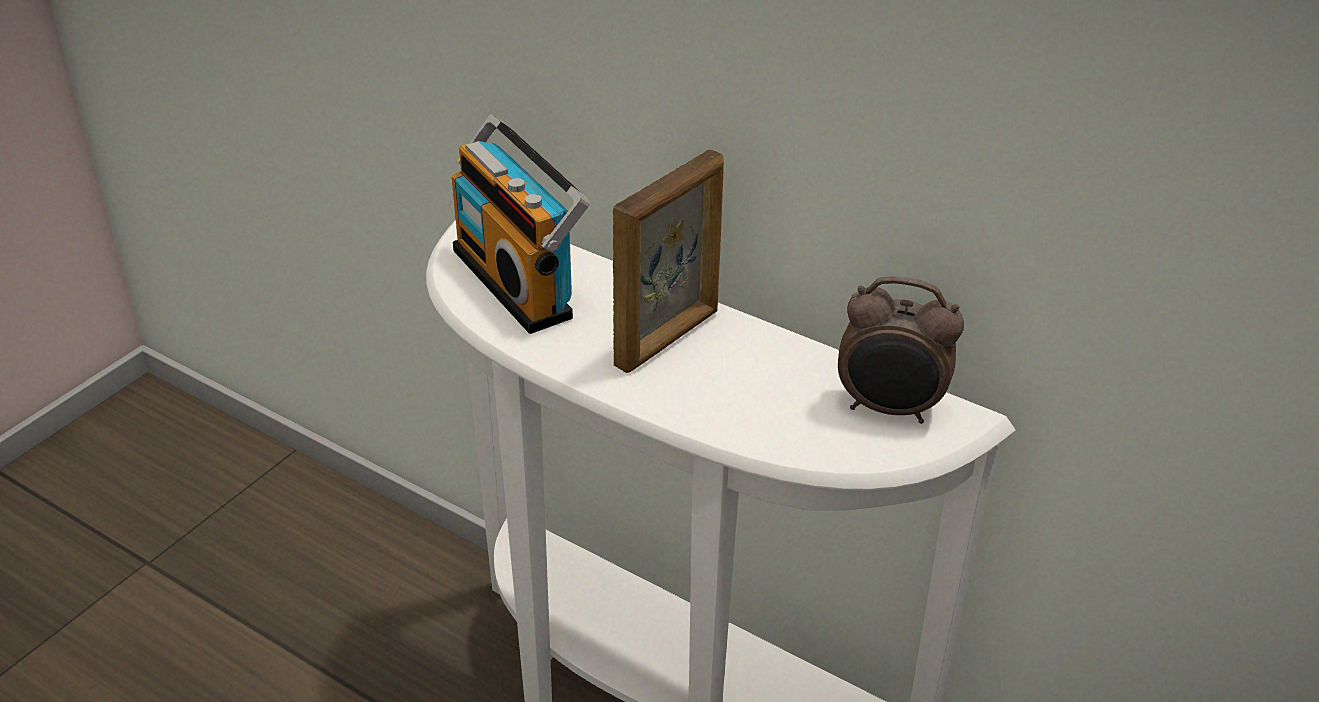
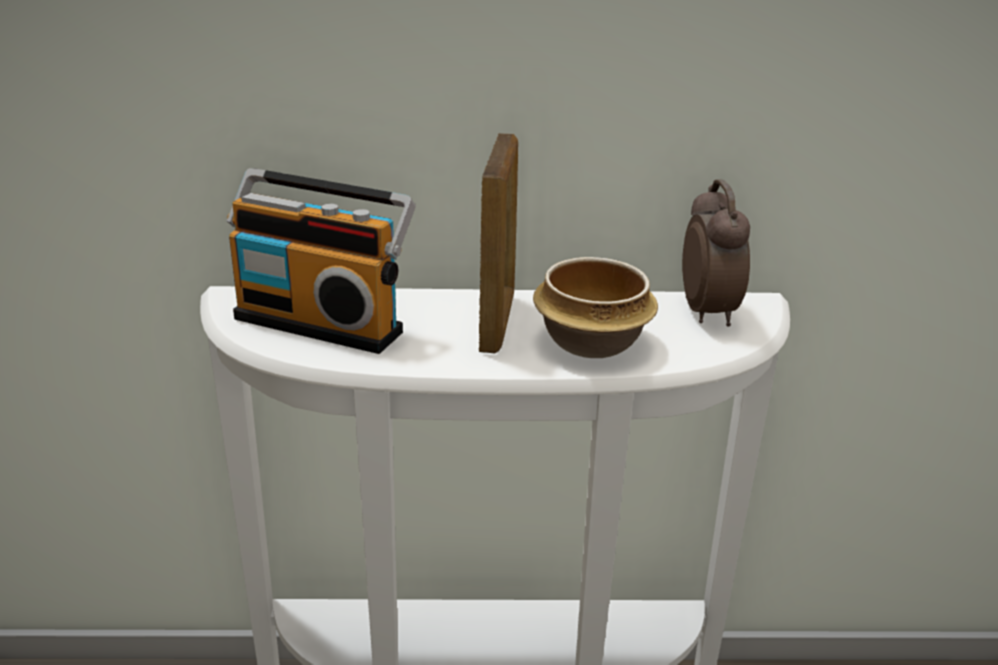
camera: 35 degrees left, 10 degrees down
(729, 396) = (592, 341): none -> bowl
(889, 409) = (709, 312): alarm clock -> alarm clock turned 75 degrees counterclockwise

